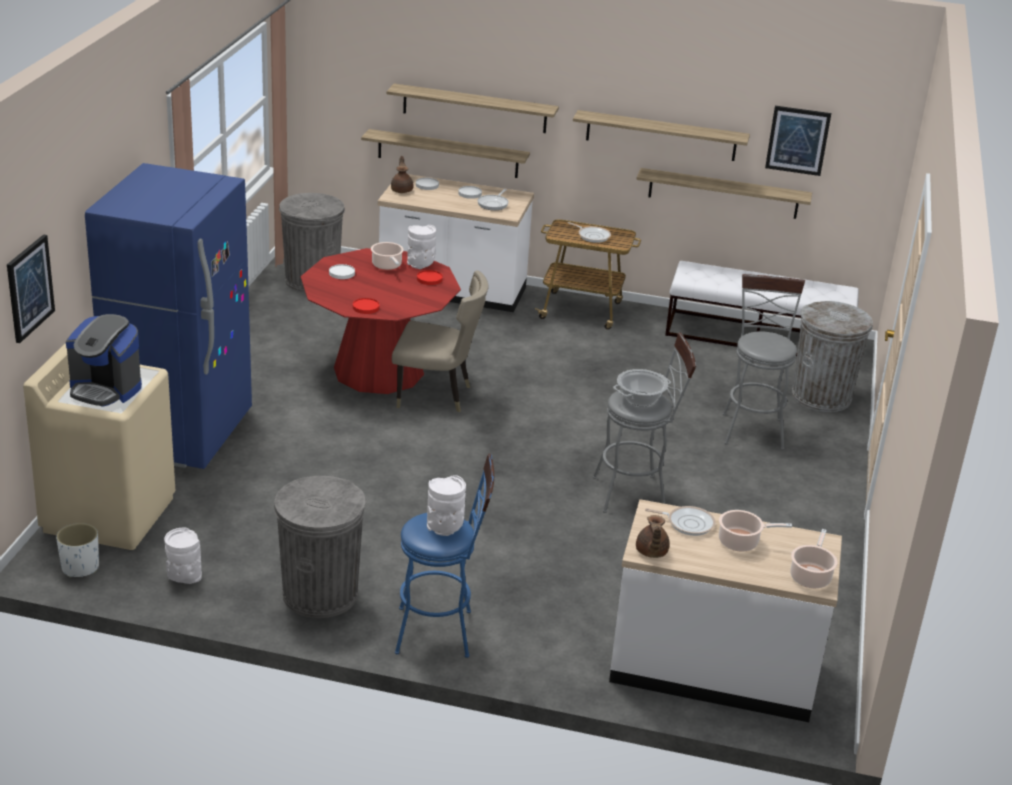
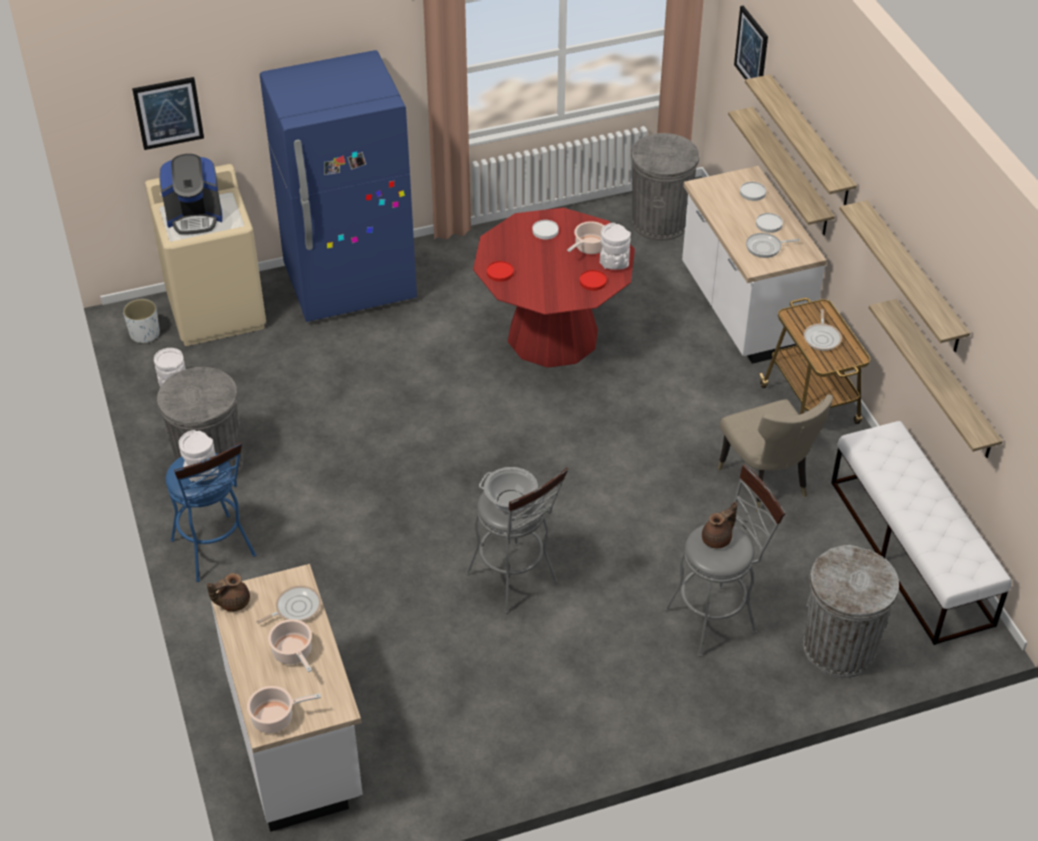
camera: 60 degrees right, 15 degrees up
(105, 389) = (194, 217): coffee machine -> coffee machine turned 90 degrees counterclockwise
(402, 190) = (722, 184): brown teapot -> brown teapot (718, 539)
(437, 395) = (550, 388): beige chair -> beige chair (767, 483)
(687, 523) = (295, 608): frying pan -> frying pan turned 105 degrees counterclockwise
(797, 140) = (1001, 373): picture -> picture (752, 50)

